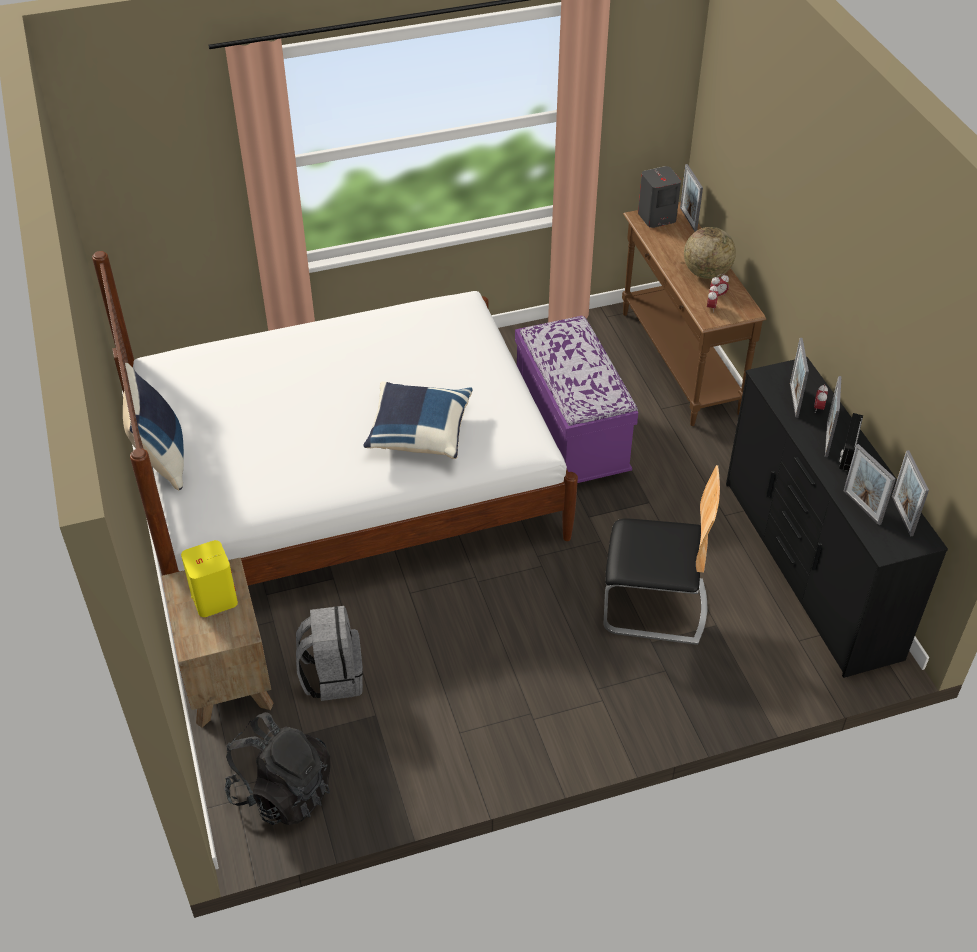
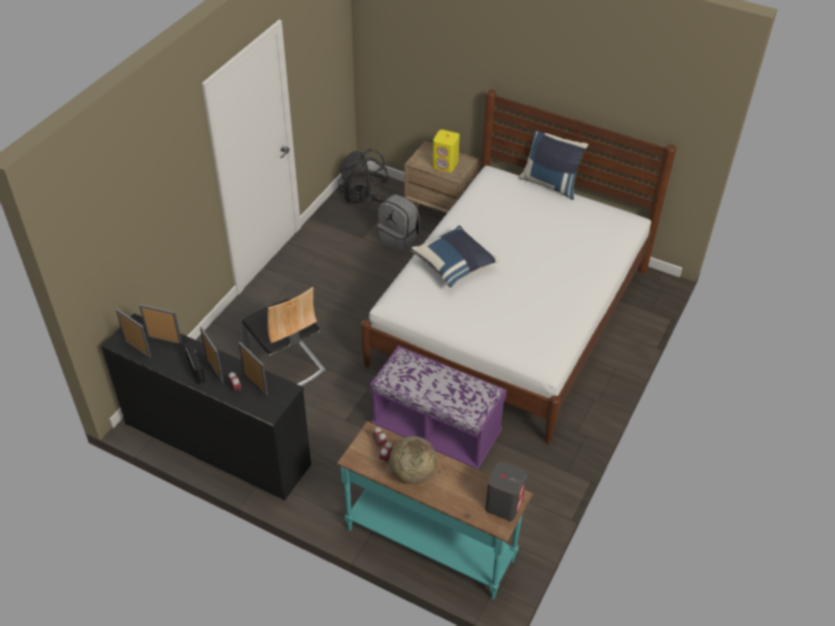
camera: 135 degrees right, 0 degrees up
(654, 606) = (285, 363): chair -> chair turned 90 degrees counterclockwise
(678, 362) = (430, 543): brown console table -> turquoise console table
(688, 219) = (480, 521): picture frame -> none

